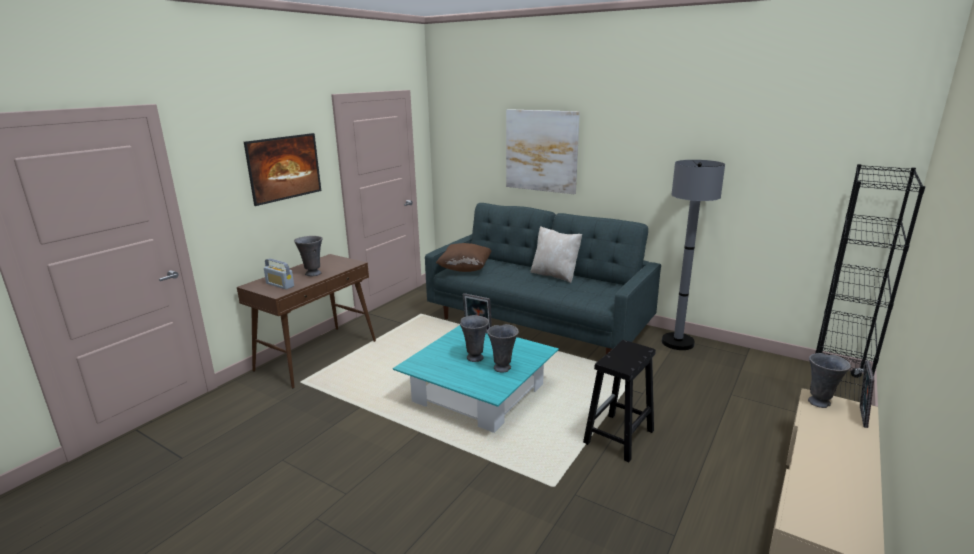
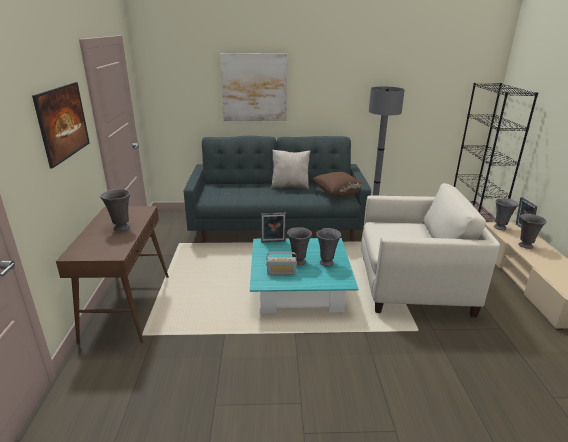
camera: 35 degrees left, 5 degrees up
(280, 285) = (104, 246): radio -> radio (281, 272)
(465, 269) = (218, 195): brown pillow -> brown pillow (338, 194)
(618, 437) = (413, 285): black stool -> beige armchair
(824, 438) = (525, 245): none -> grey vase

